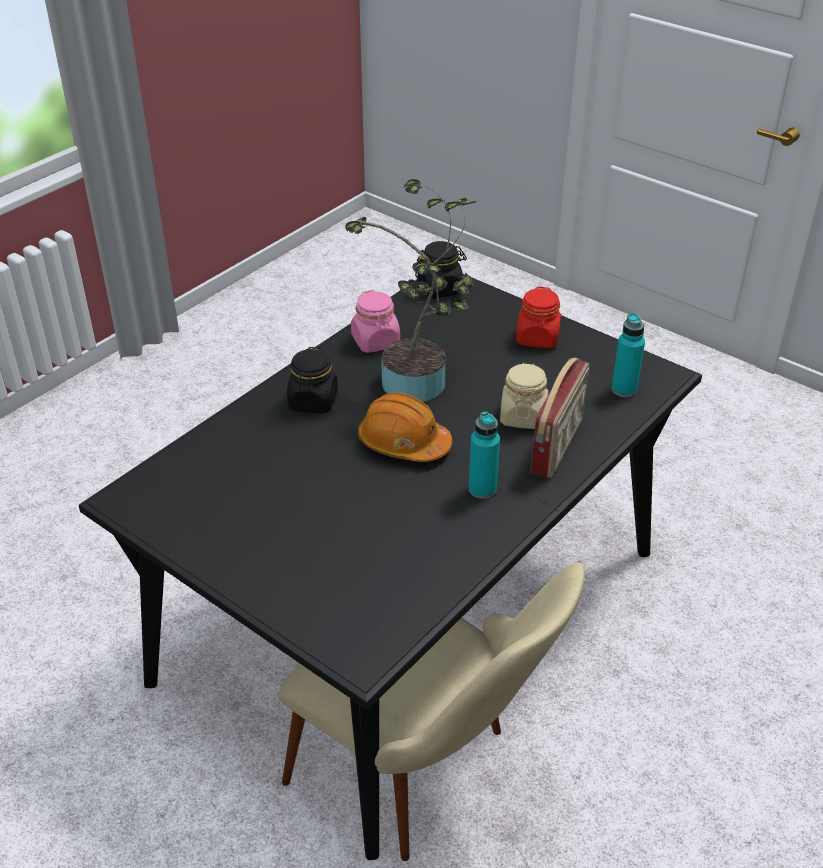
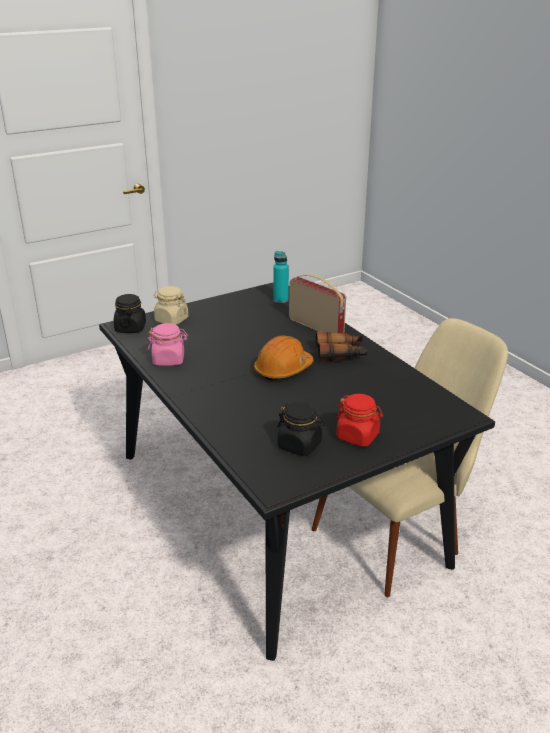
camera: 70 degrees left, 10 degrees down
(313, 401) = (216, 393): black jar -> black jar (300, 445)
(419, 386) = (230, 354): potted plant -> none
(482, 489) = (340, 354): turquoise bottle -> binoculars
(523, 416) = (283, 330): beige jar -> beige jar (171, 320)
(537, 338) = (213, 311): red jar -> red jar (358, 436)

